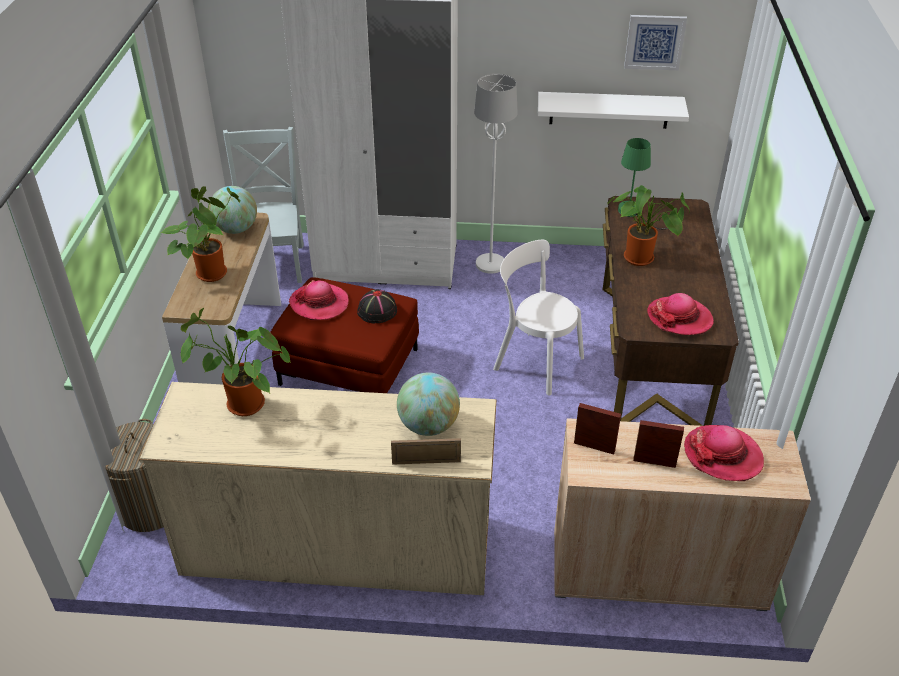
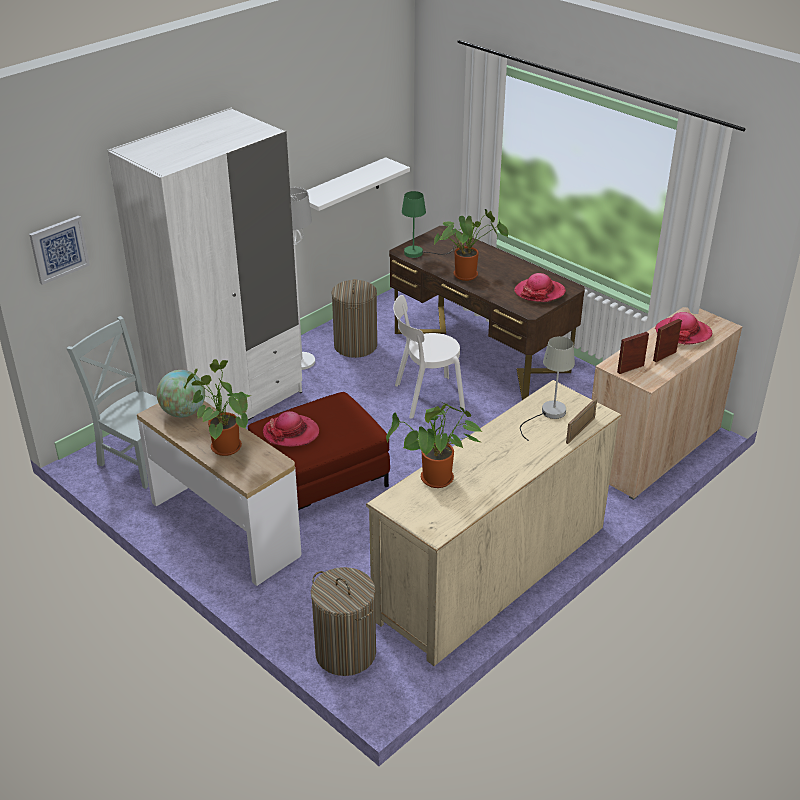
camera: 50 degrees left, 5 degrees down
(377, 311) = (337, 412): black hat -> none
(428, 426) = (548, 414): globe -> grey table lamp
(553, 279) = (355, 346): none -> laundry basket
(654, 42) = (362, 121): picture -> picture (59, 249)

